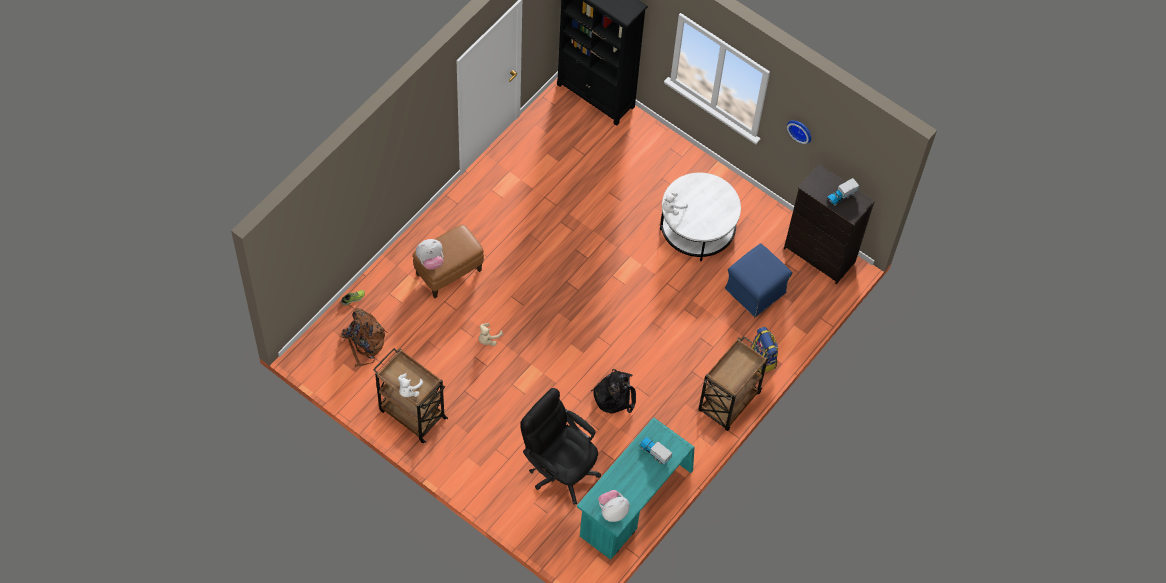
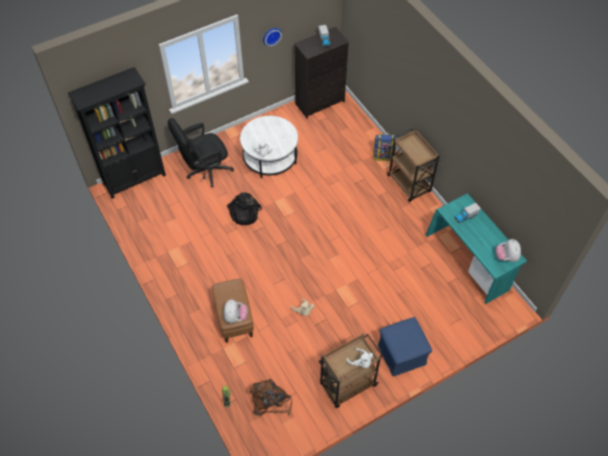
camera: 65 degrees left, 5 degrees down
(559, 468) = (427, 299): black office chair -> black office chair (204, 171)
(614, 395) = (380, 246): black backpack -> black backpack (244, 213)
(755, 291) = (331, 143): blue ottoman -> blue ottoman (402, 355)

